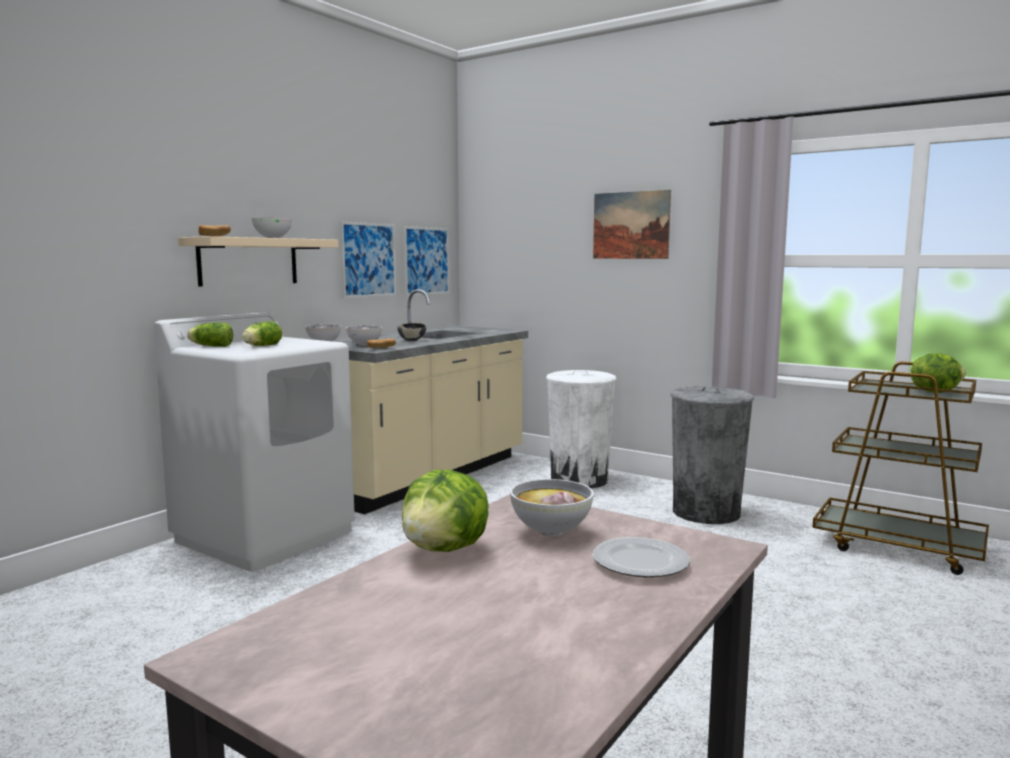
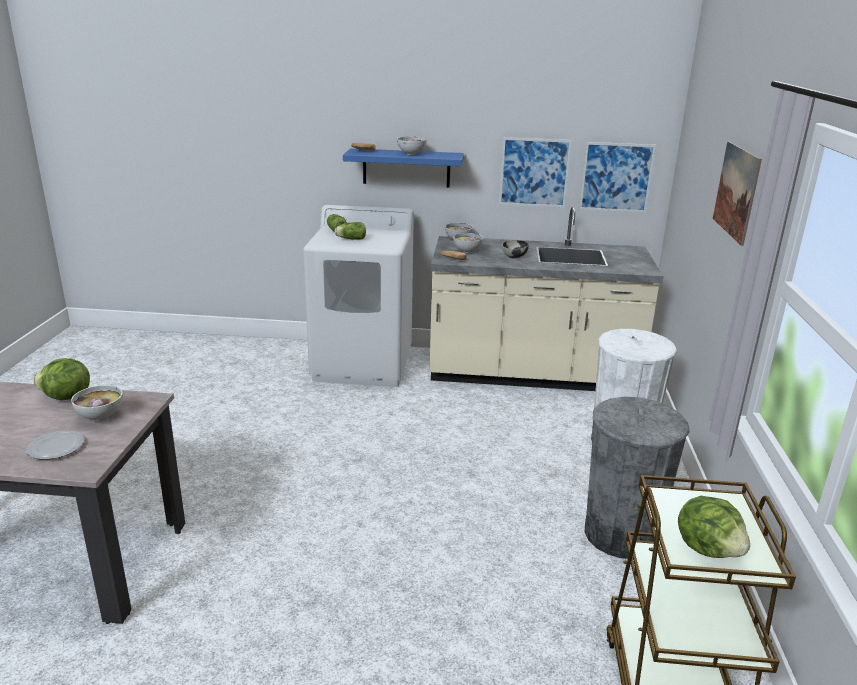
camera: 60 degrees right, 15 degrees up
(248, 261) = (406, 168): beige shelf -> blue shelf

